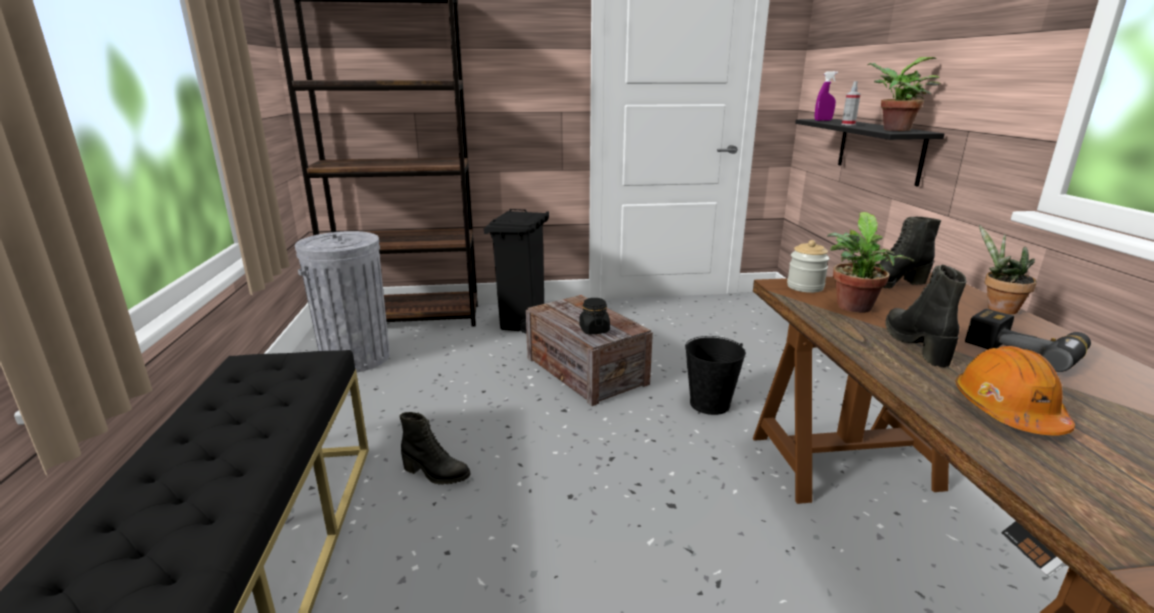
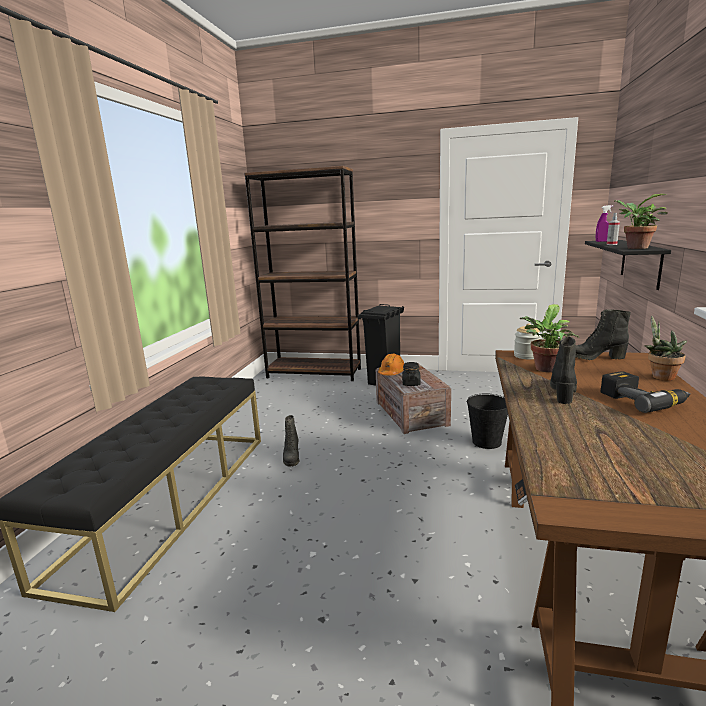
camera: 20 degrees right, 5 degrees down
(356, 358) = (274, 393): grey trash can -> none
(435, 474) = (291, 458): black boot -> black boot turned 45 degrees clockwise
(1007, 411) = (576, 428): orange hard hat -> orange hard hat (392, 372)

